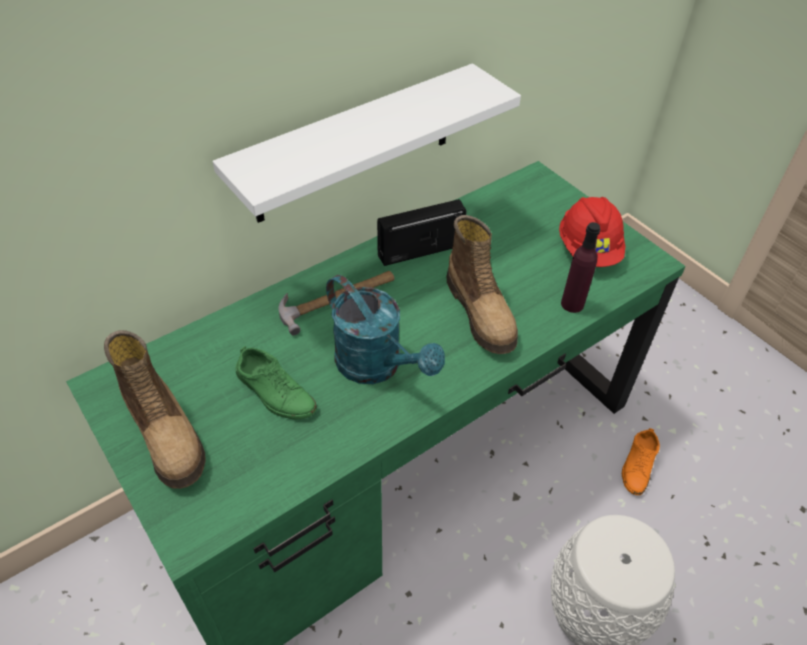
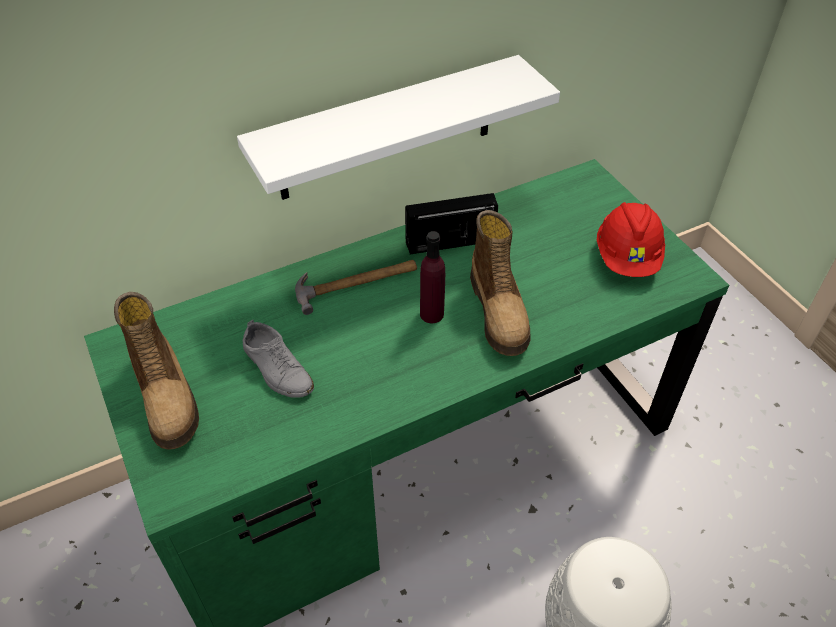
camera: 10 degrees right, 0 degrees up
(275, 392) = (277, 368): green shoe -> grey shoe
(377, 366) = (382, 354): turquoise watering can -> none
(572, 304) = (597, 312): purple bottle -> purple bottle (432, 314)
(638, 466) = (670, 494): orange shoe -> none

